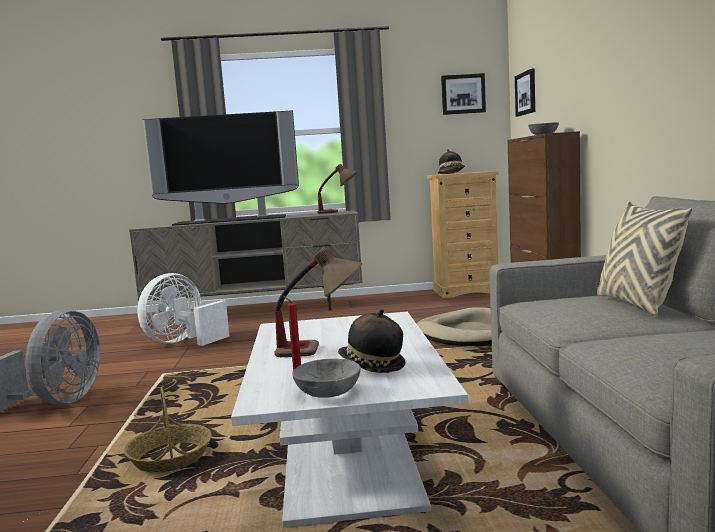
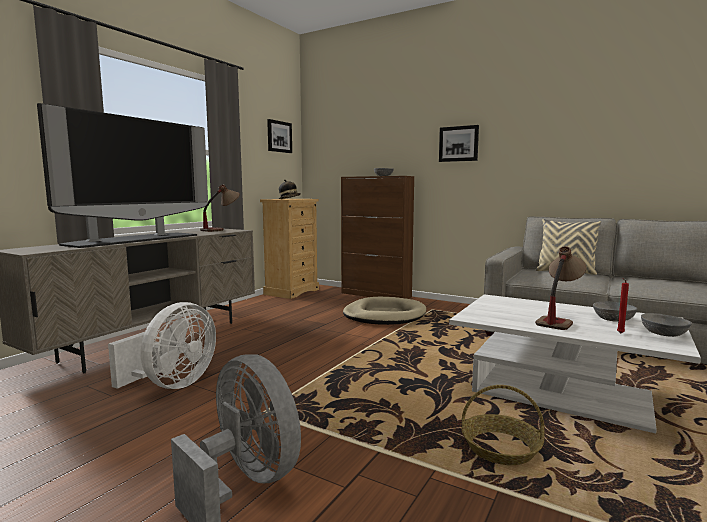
camera: 55 degrees left, 0 degrees up
(183, 342) = (172, 384): white fan -> white fan turned 135 degrees counterclockwise
(371, 366) = (614, 319): hat -> grey bowl
(526, 93) = (332, 144): picture -> picture (458, 144)

